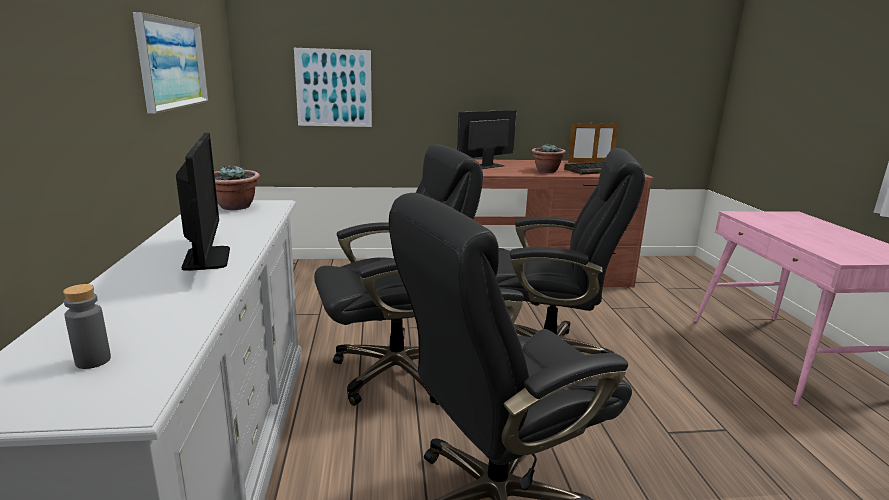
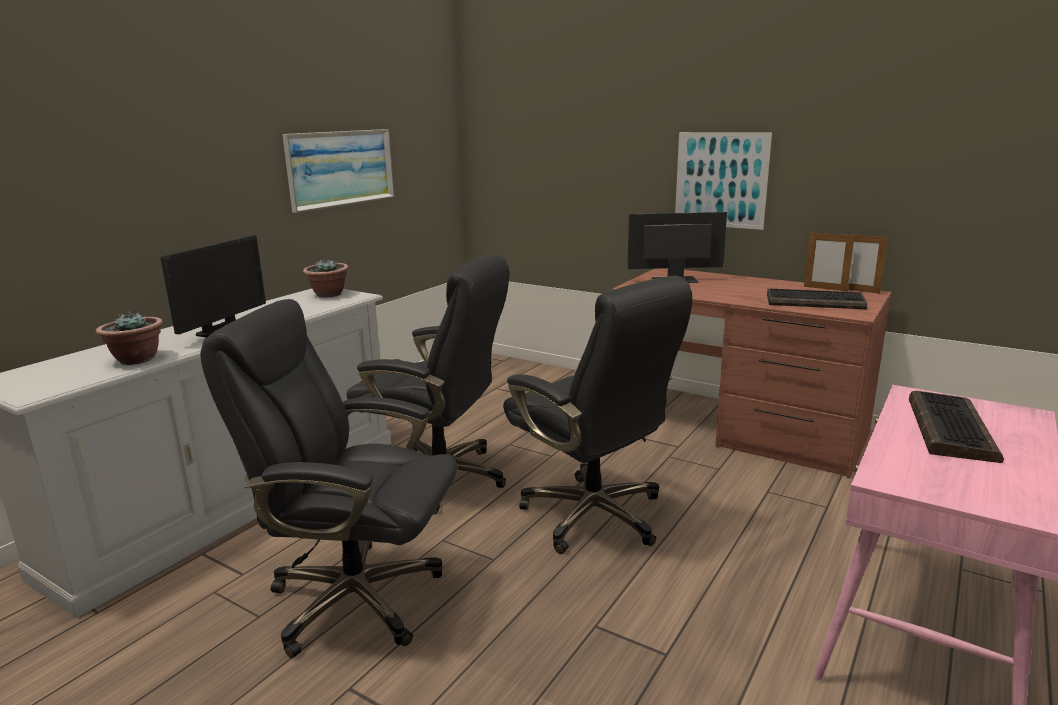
camera: 40 degrees right, 0 degrees up
(93, 361) = (60, 373): grey bottle -> none
(334, 88) = (545, 180): picture -> picture (721, 180)
(546, 171) = (734, 294): potted plant -> potted plant (136, 359)
(793, 227) = (949, 428): none -> keyboard

